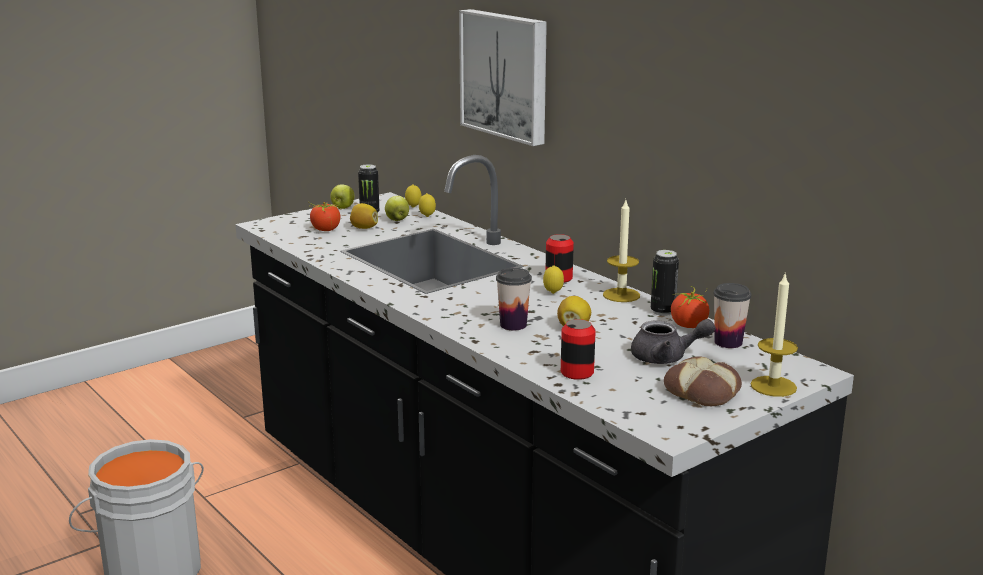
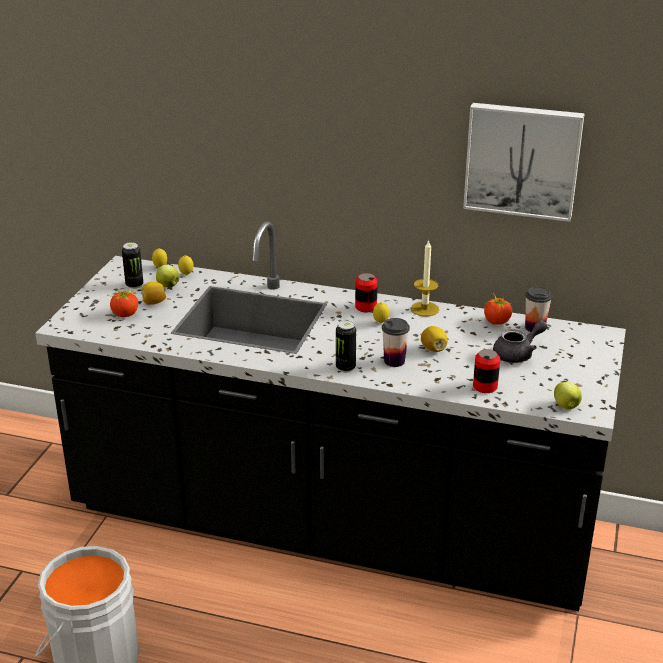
camera: 35 degrees left, 10 degrees up
(343, 208) = (102, 285): apple -> apple (566, 406)
(506, 75) = (263, 147): picture -> picture (522, 160)
(662, 311) = (467, 315): can -> can (345, 367)
(703, 391) = (569, 373): bread -> none
(773, 386) = (599, 354): candle -> none

